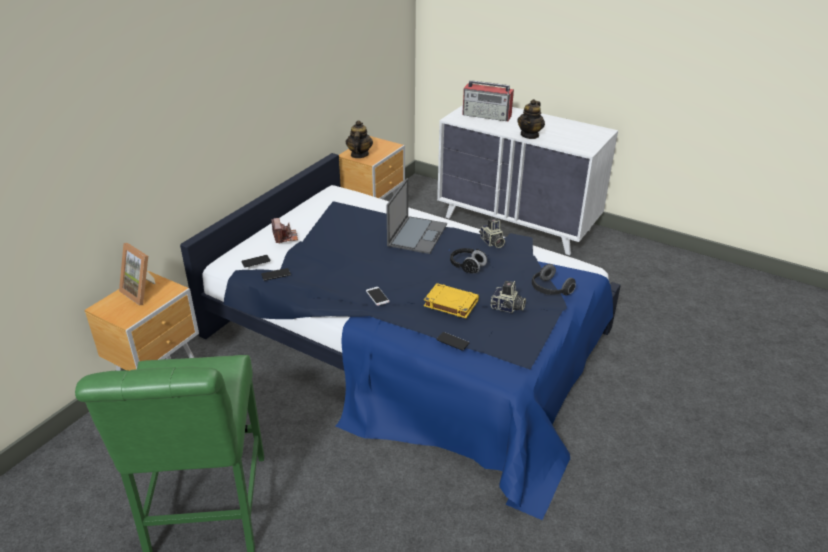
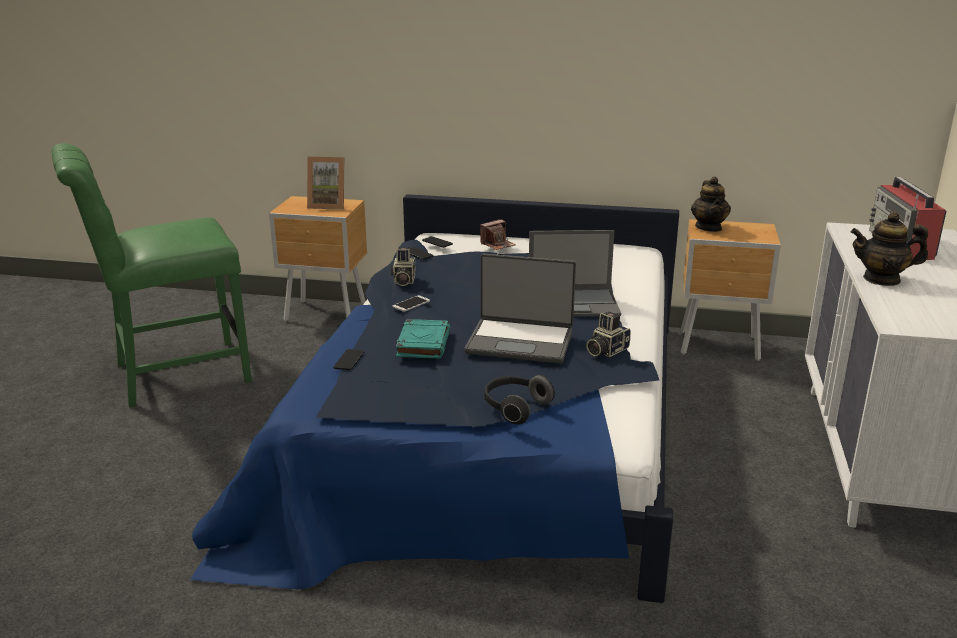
camera: 70 degrees right, 10 degrees down
(143, 292) = (328, 205): picture frame -> picture frame turned 105 degrees counterclockwise
(359, 155) = (709, 227): teapot -> teapot turned 105 degrees clockwise
(450, 303) = (423, 343): yellow book -> turquoise book
(467, 266) = (520, 341): black headphones -> laptop
(507, 308) = (442, 382): camera -> camera (403, 280)

